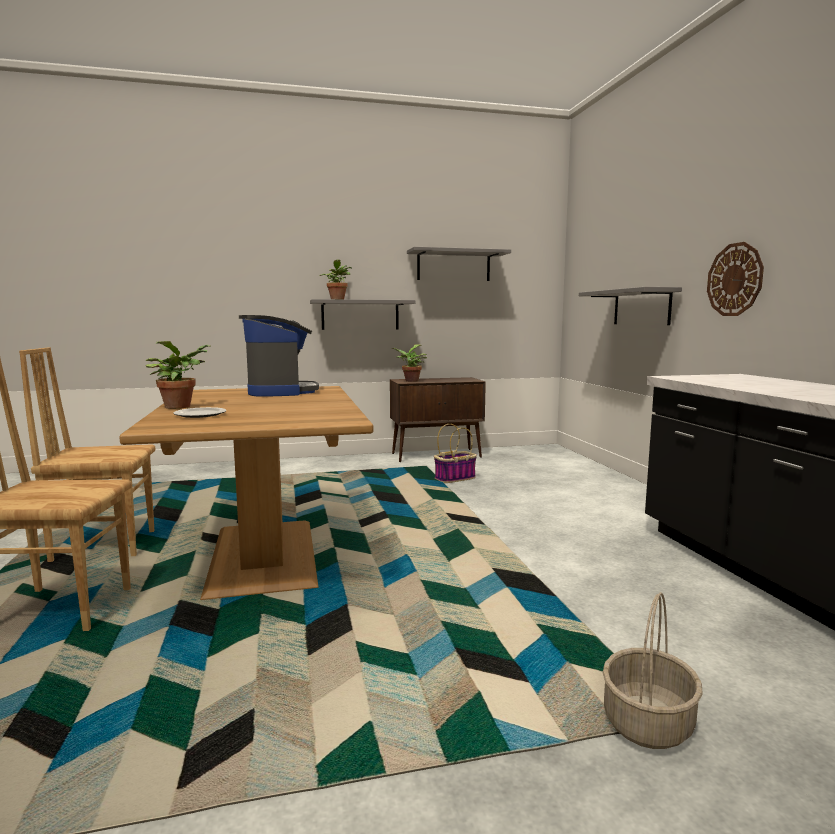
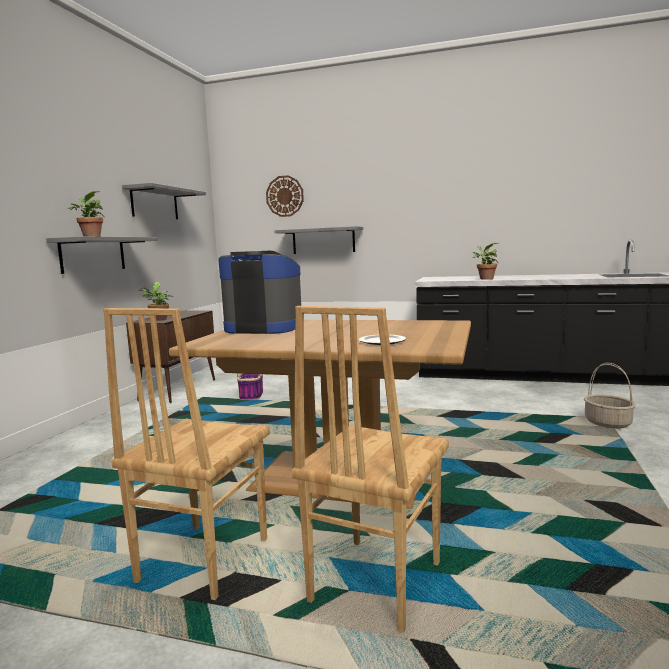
camera: 60 degrees left, 0 degrees up
(180, 406) = (318, 346): potted plant -> potted plant (485, 279)
(735, 279) = (407, 222): wall clock -> wall clock (284, 196)

